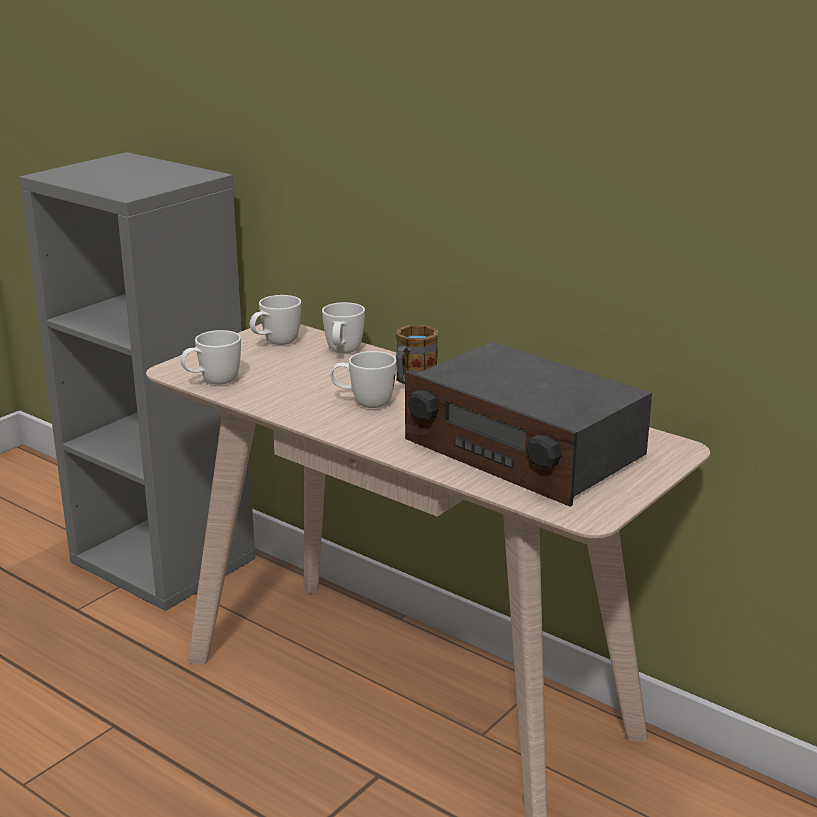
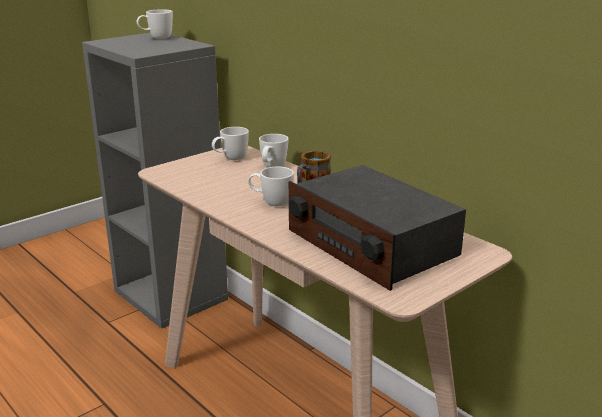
camera: 10 degrees right, 0 degrees up
(212, 382) = (177, 181): white mug -> white mug (156, 38)

